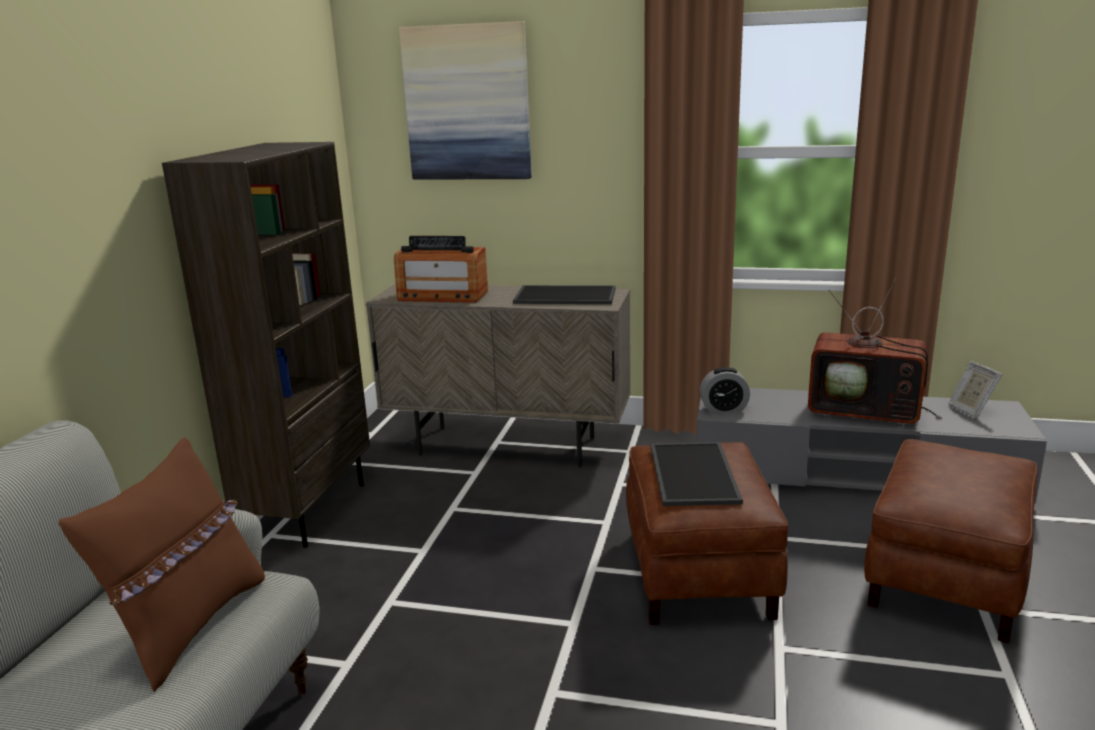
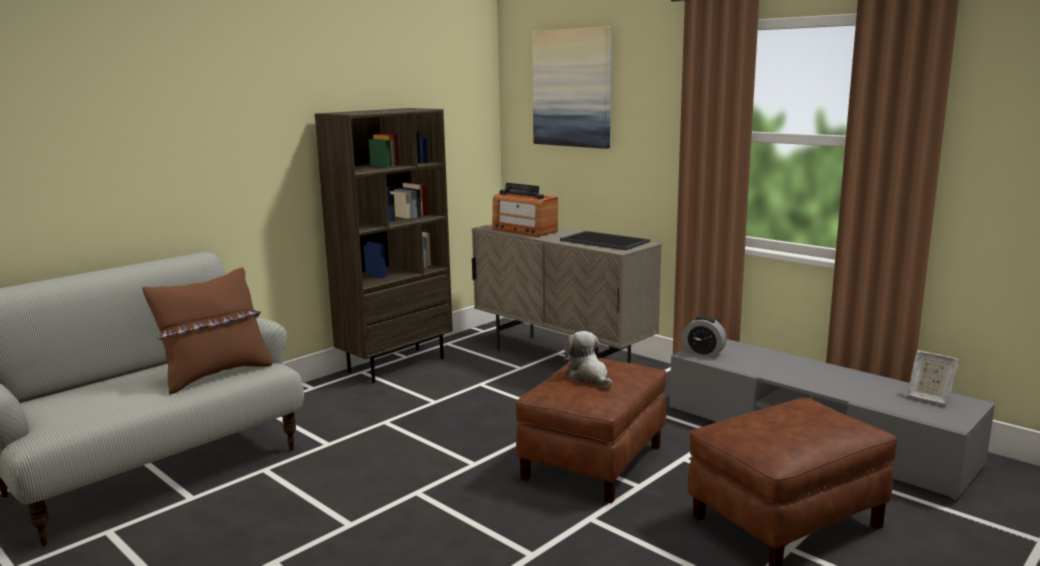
camera: 30 degrees right, 5 degrees down
(695, 474) = (588, 377): tray -> plush toy
(867, 412) = (824, 379): television -> none
(970, 410) = (928, 398): picture frame -> picture frame turned 60 degrees counterclockwise

